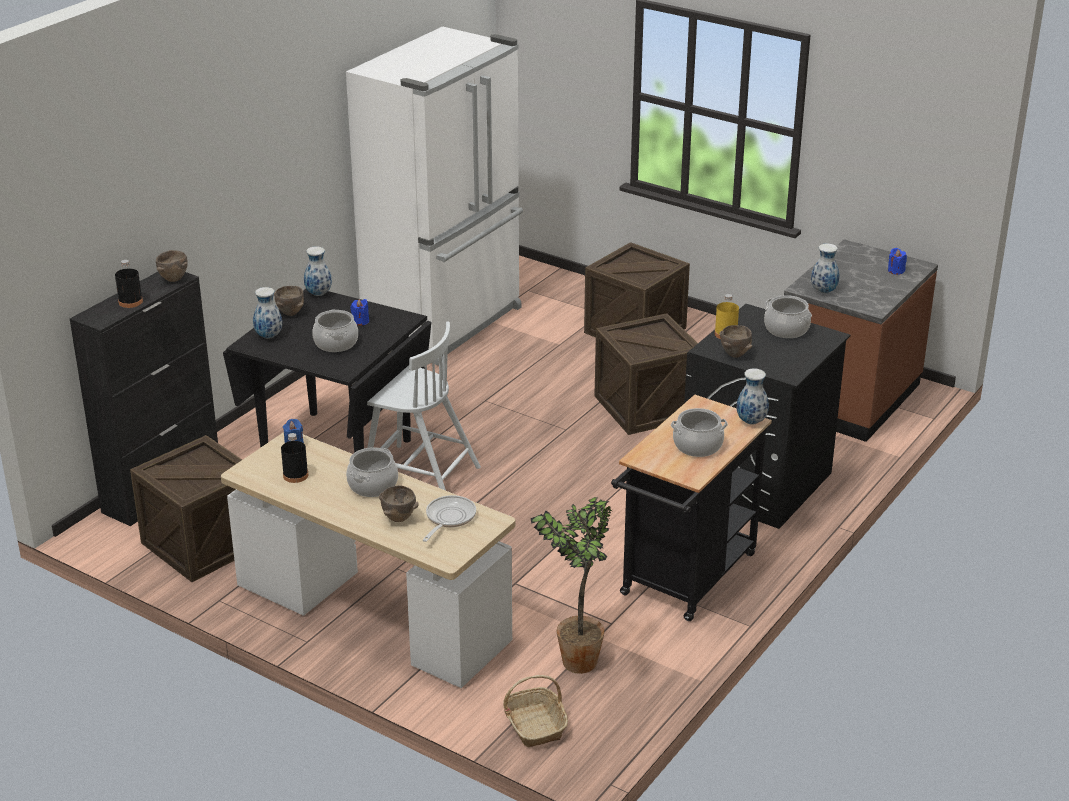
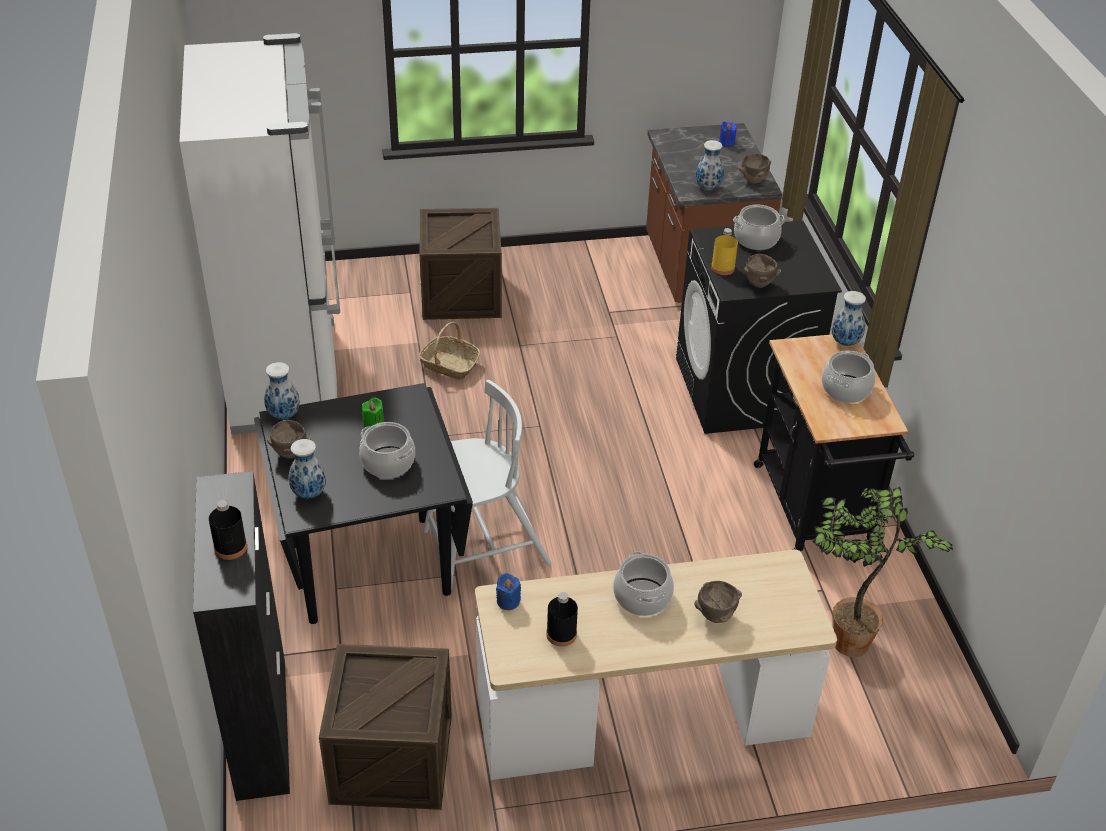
camera: 45 degrees left, 10 degrees up
(173, 279) = (232, 490): brown bowl -> brown bowl (753, 181)
(360, 321) = (374, 424): blue candle -> green candle
(448, 518) = (752, 587): frying pan -> none
(534, 725) = (901, 727): basket -> basket (449, 365)
(646, 407) = (571, 366): crate -> none

